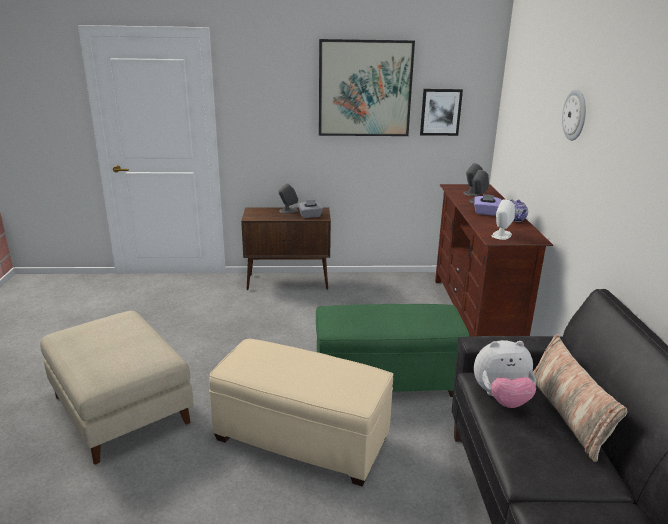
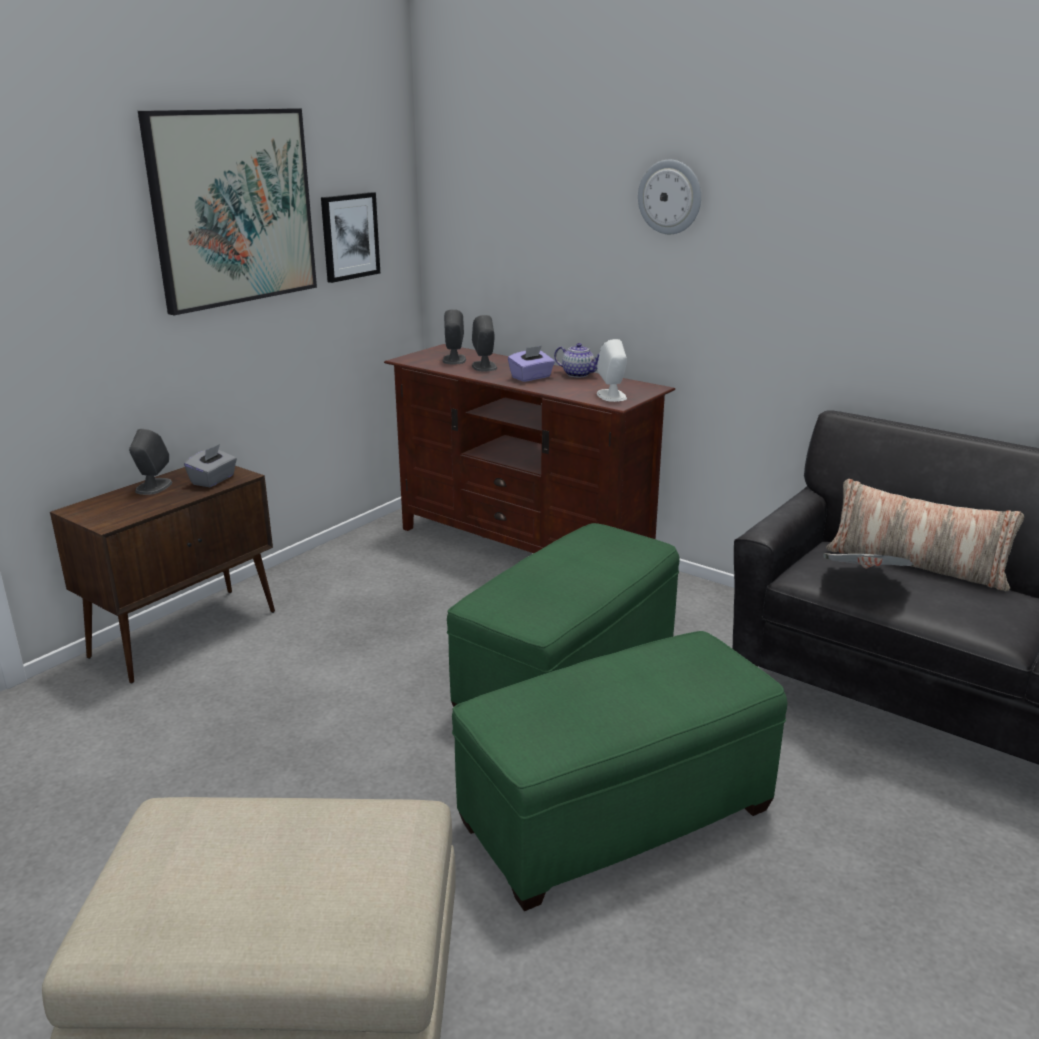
camera: 50 degrees left, 0 degrees up
(302, 438) = (616, 816): beige ottoman -> green ottoman
(501, 398) = (863, 581): plush toy -> newspaper

